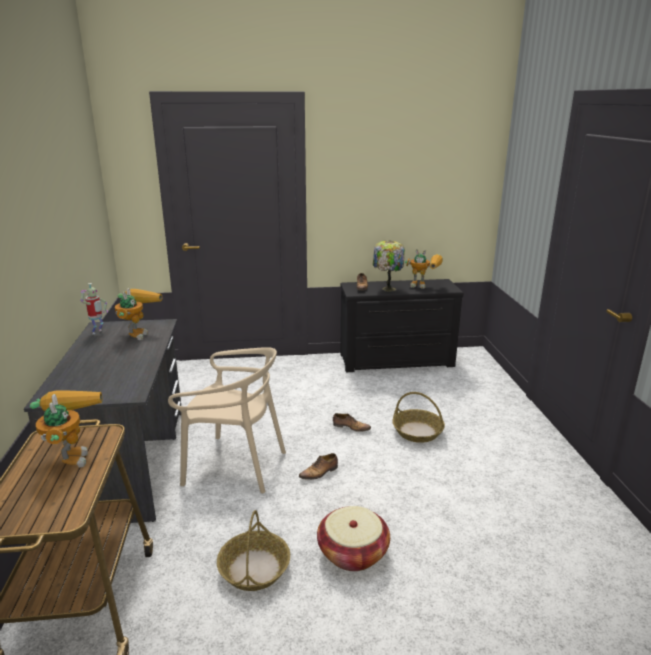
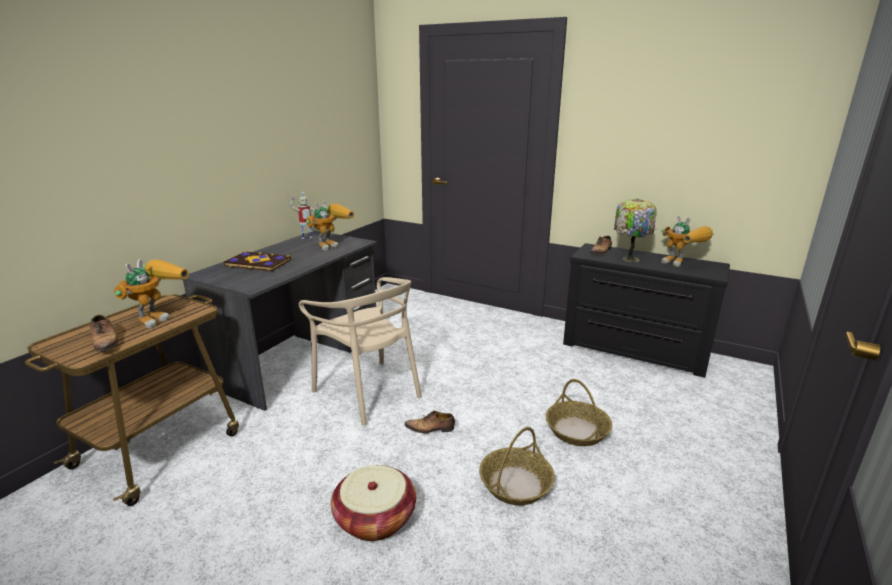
camera: 35 degrees right, 0 degrees up
(92, 371) = (257, 263): none -> book
(254, 568) = (284, 485): basket -> basket (515, 484)
(350, 427) = (508, 398): shoe -> shoe (105, 342)

